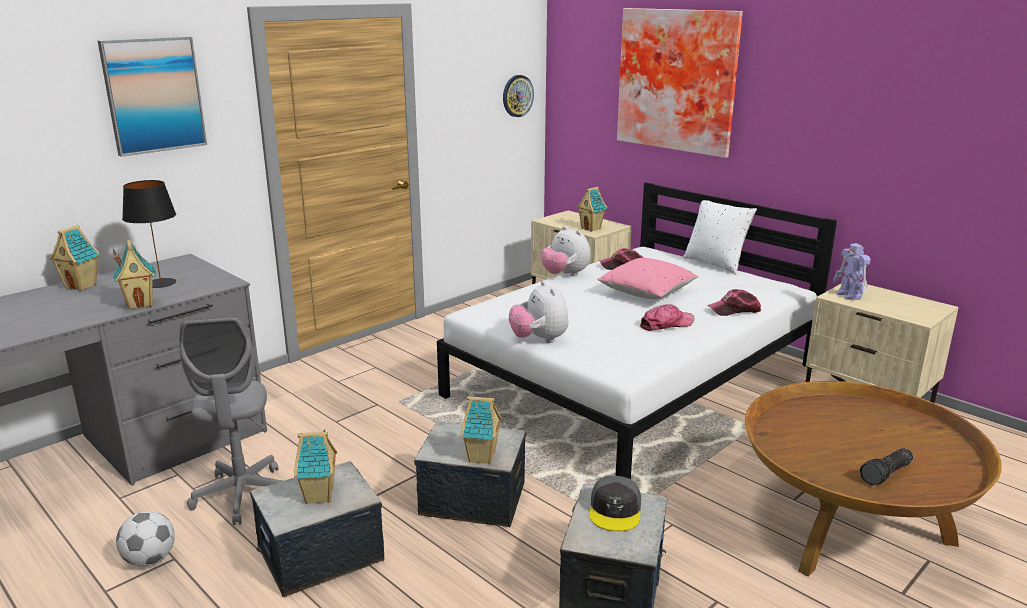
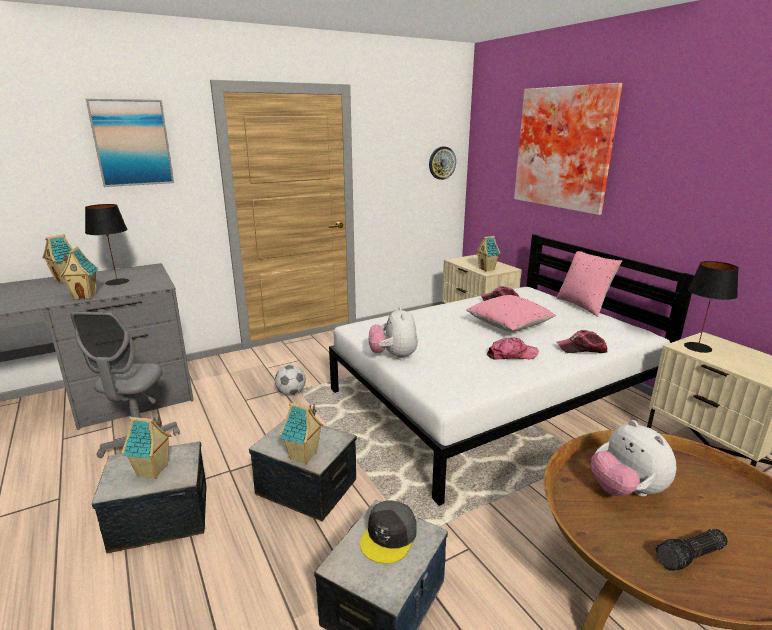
camera: 15 degrees right, 0 degrees up
(150, 560) = (43, 496): football -> football (291, 393)
(565, 275) = (449, 304): plush toy -> plush toy (626, 490)
(715, 264) = (583, 306): white pillow -> pink pillow
(849, 296) = (698, 347): toy robot -> black table lamp

